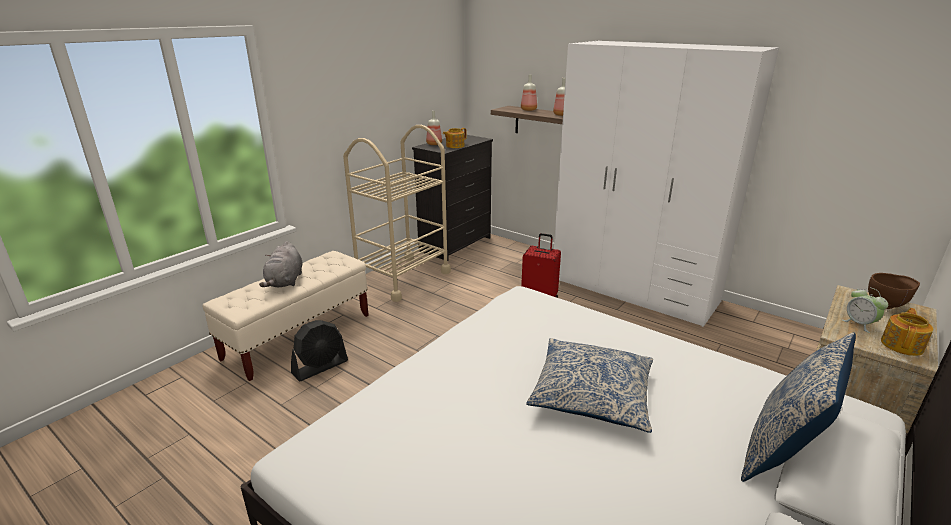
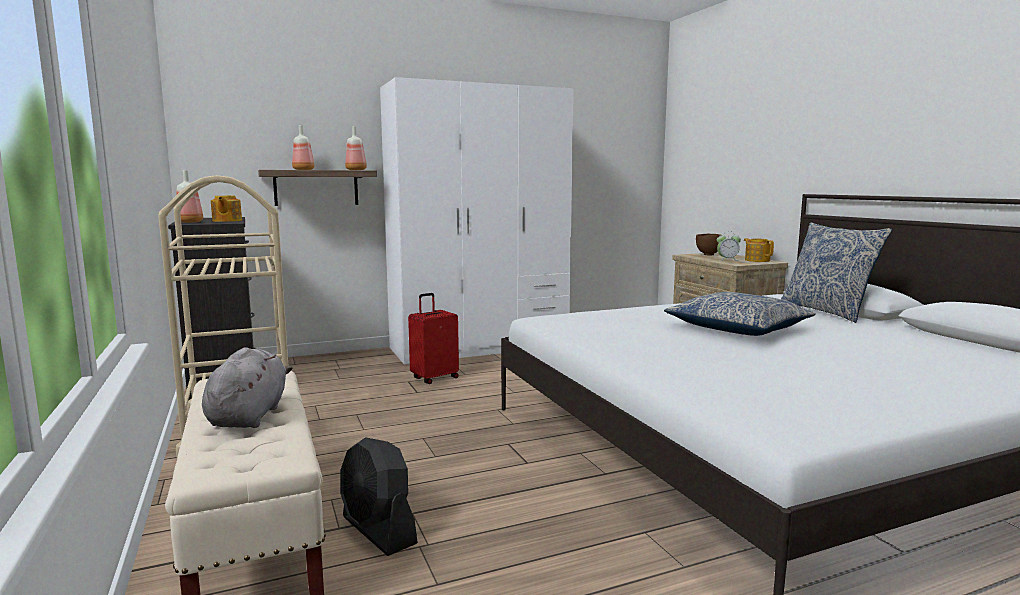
camera: 60 degrees left, 15 degrees down
(285, 281) = (249, 416): grey plush toy -> grey plush toy turned 120 degrees counterclockwise
(320, 367) = (378, 530): black fan -> black fan turned 150 degrees clockwise

